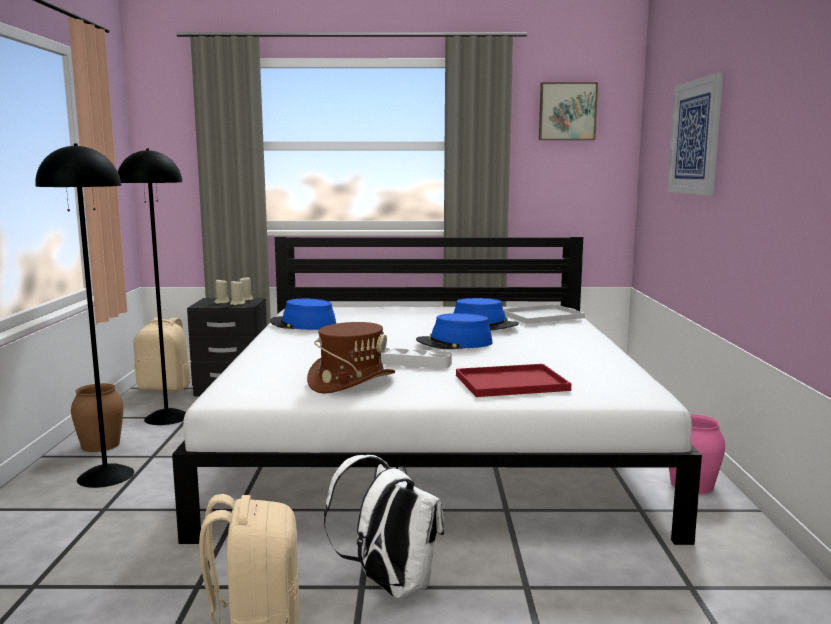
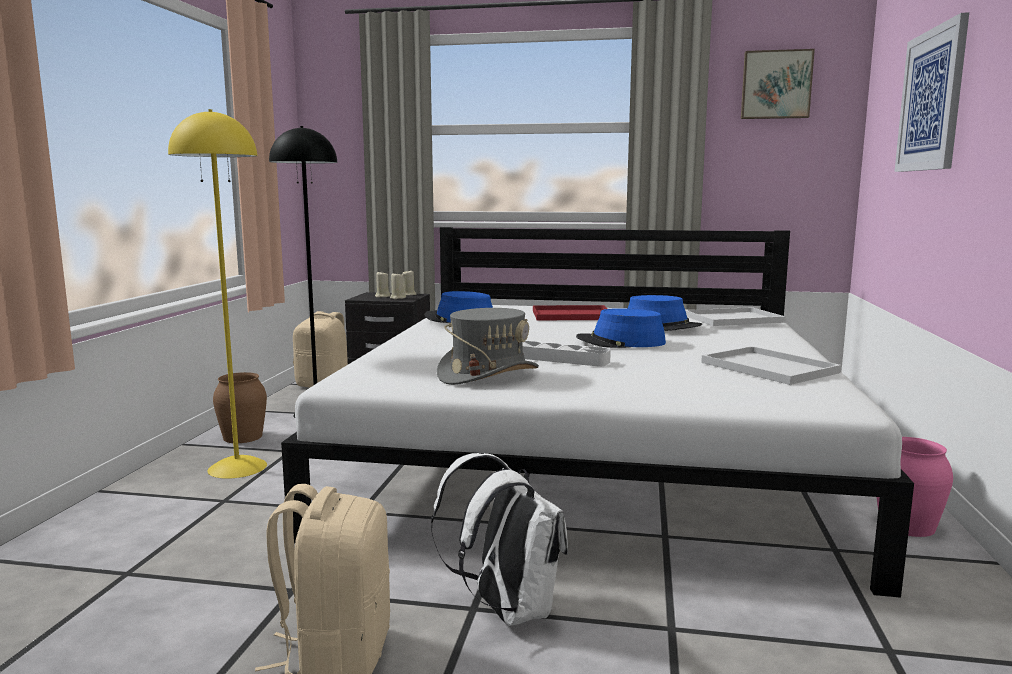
camera: 10 degrees right, 0 degrees up
(106, 475) = (237, 467): black floor lamp -> yellow floor lamp
(351, 381) = (488, 374): brown hat -> grey hat
(509, 383) = (672, 384): red tray -> red tray (570, 315)
(579, 363) = (766, 367): none -> white tray

